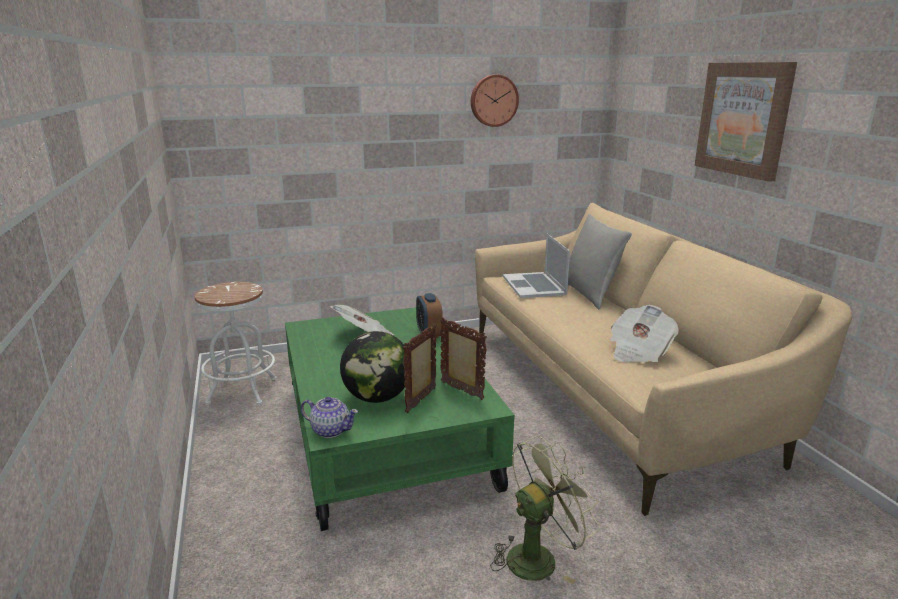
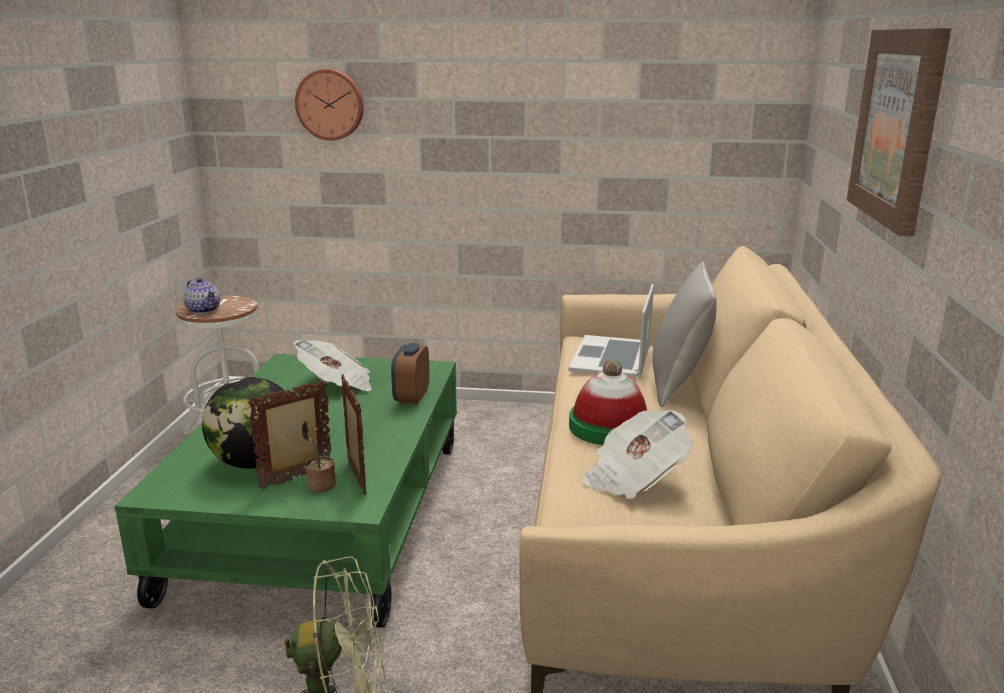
camera: 25 degrees right, 0 degrees up
(330, 430) = (161, 488): teapot -> teapot (203, 310)
(444, 401) = (320, 485): none -> potted plant
(493, 100) = (605, 85): wall clock -> wall clock (330, 104)
(587, 326) = (609, 427): none -> hat

